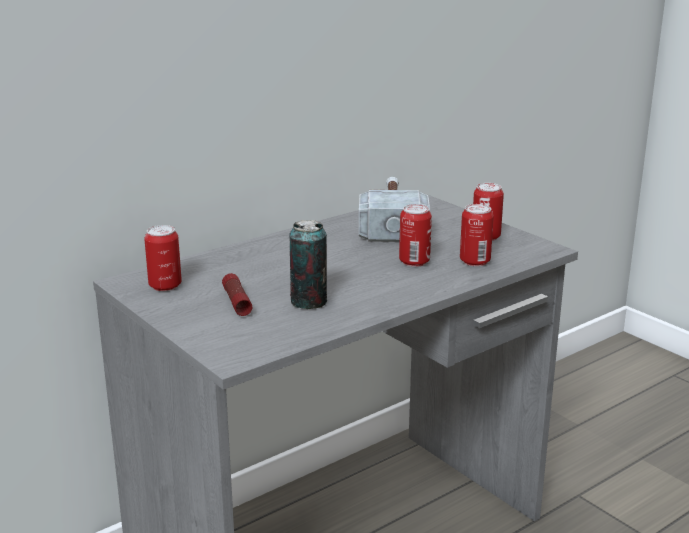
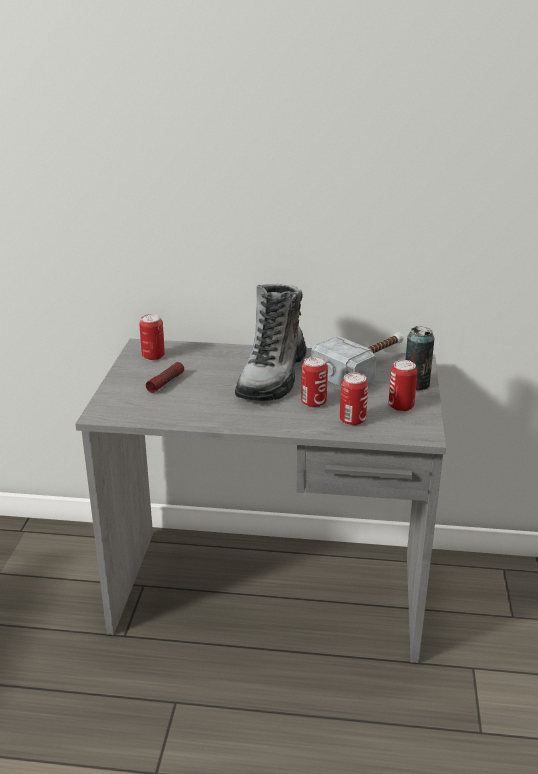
camera: 45 degrees right, 5 degrees up
(308, 302) = (199, 400): can -> can (416, 384)
(333, 257) = (273, 377): none -> boot

